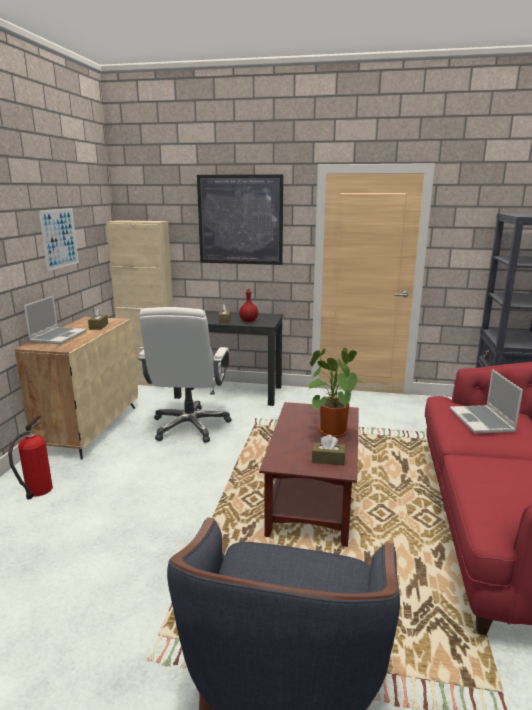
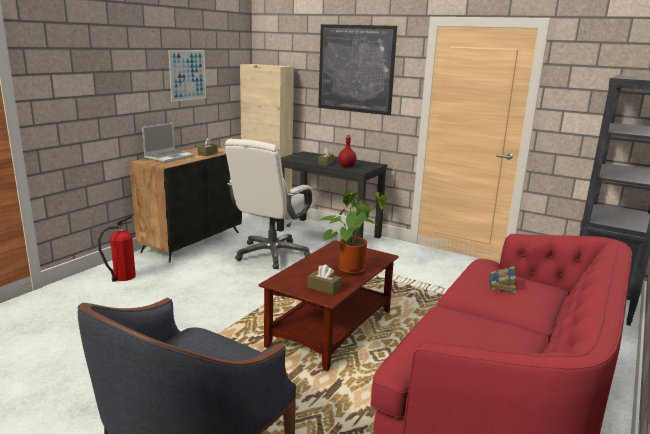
camera: 20 degrees right, 0 degrees up
(90, 428) = (192, 241): beige cabinet -> black cabinet
(482, 421) = (502, 285): laptop -> book

